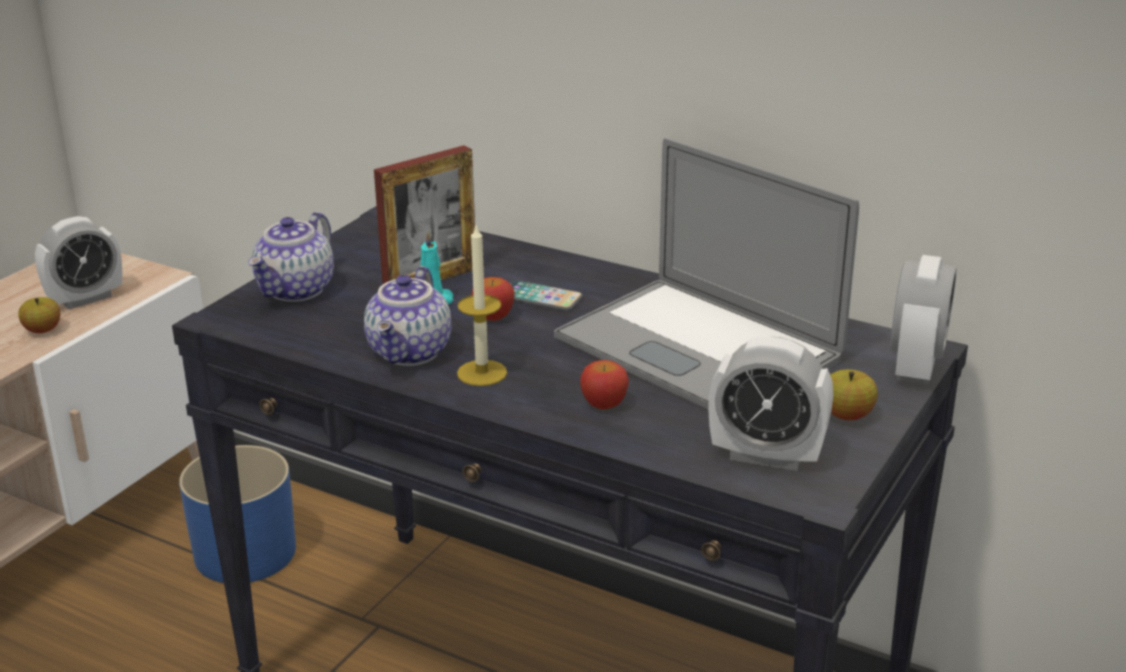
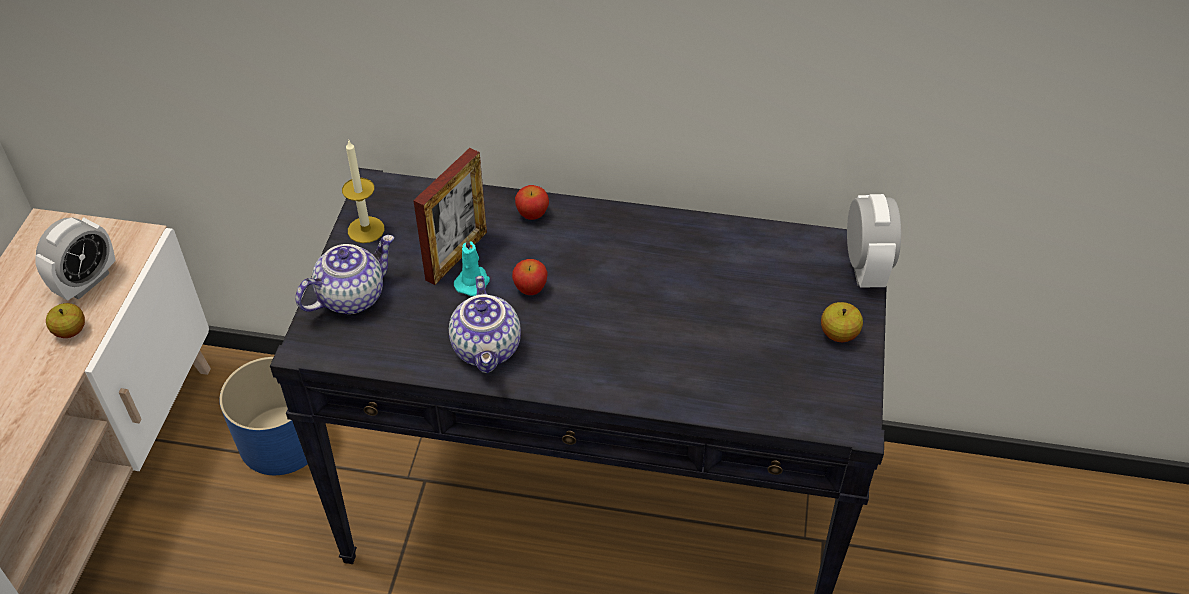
camera: 20 degrees left, 20 degrees up
(296, 290) = (351, 296): teapot -> teapot turned 135 degrees counterclockwise
(482, 373) = (555, 358): candle -> candle (366, 230)
(541, 298) = (556, 256): phone -> none
(604, 404) = (663, 369): apple -> apple (532, 214)
(697, 349) = (702, 287): laptop -> none
(766, 456) = (802, 393): alarm clock -> none

